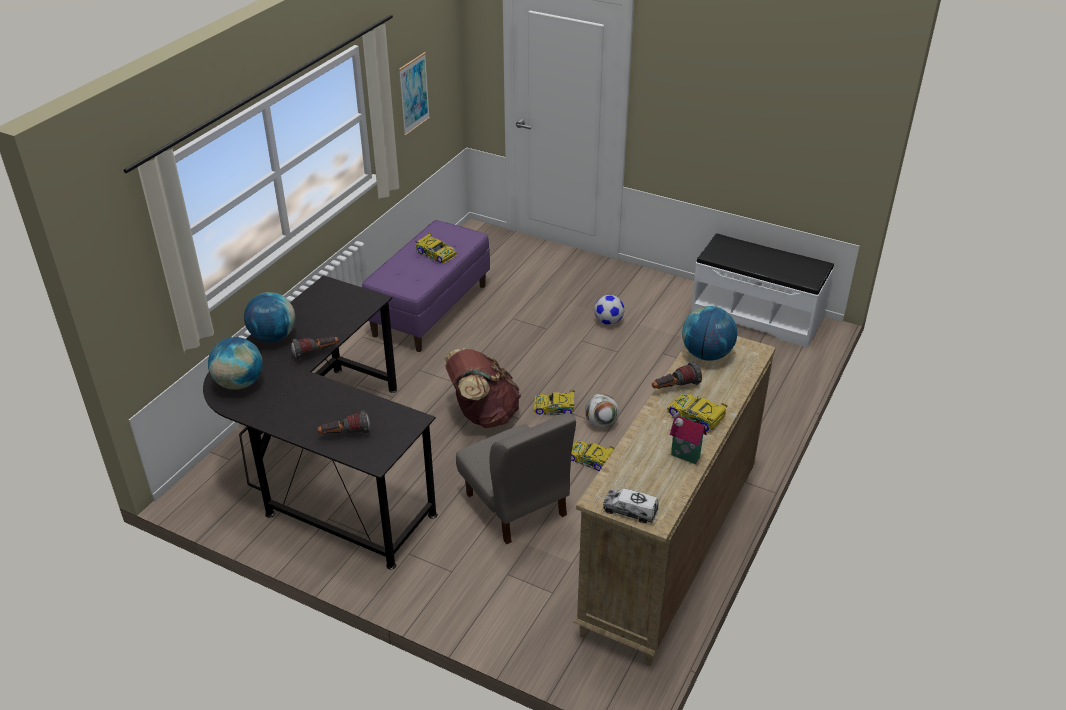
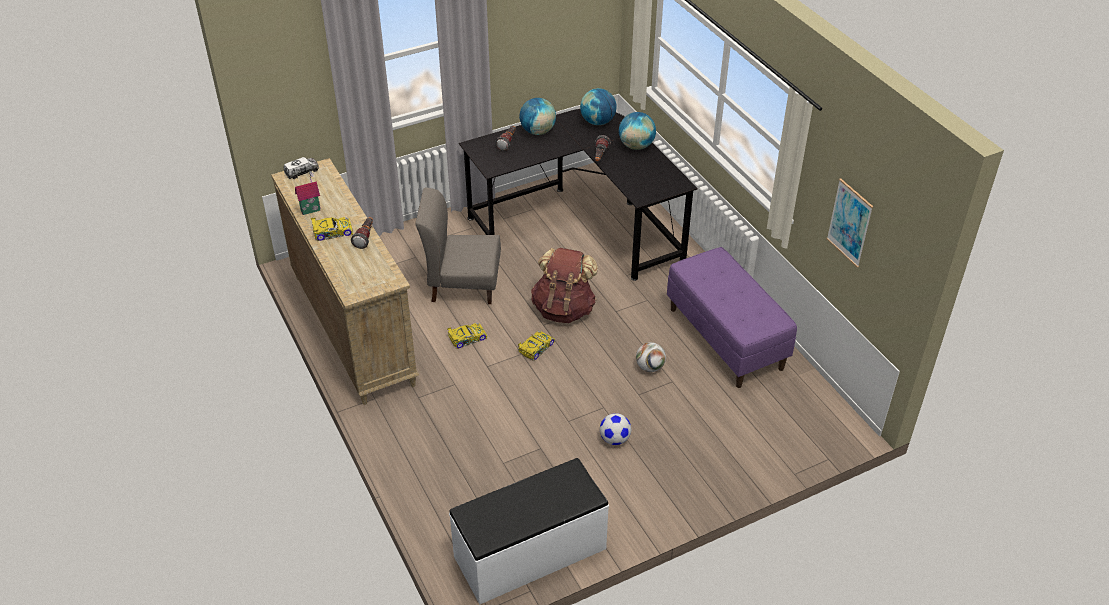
camera: 125 degrees right, 5 degrees up
(435, 253) = (734, 300): toy car -> none
(601, 423) = (496, 363): football -> football (649, 367)
(706, 354) = (376, 269): globe -> globe (537, 131)

